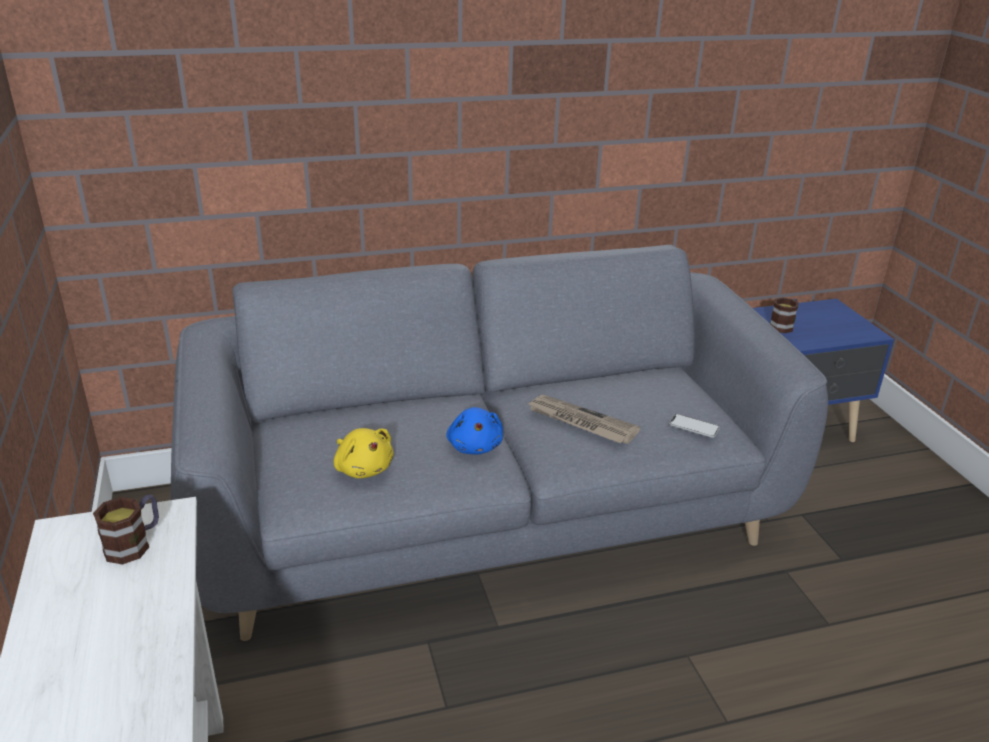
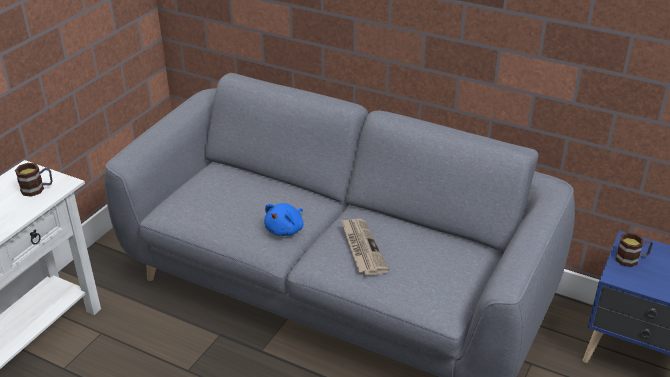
camera: 45 degrees right, 5 degrees up
(363, 468) = (215, 211): yellow plush toy -> none
(694, 426) = (426, 289): phone -> none

